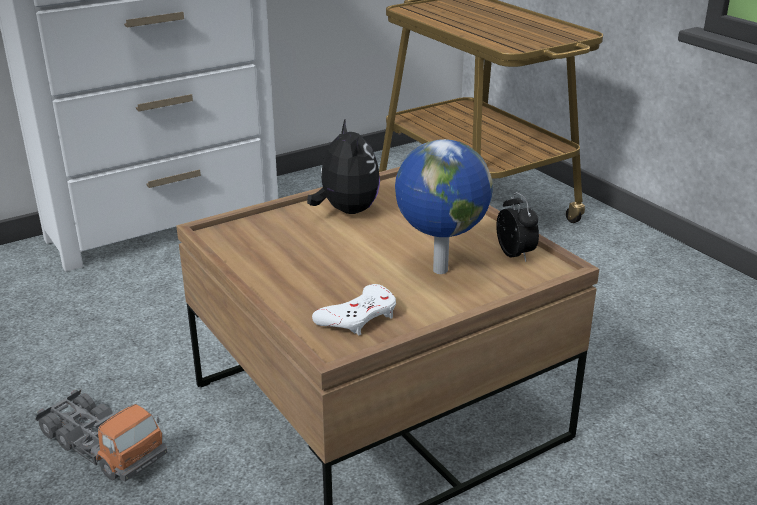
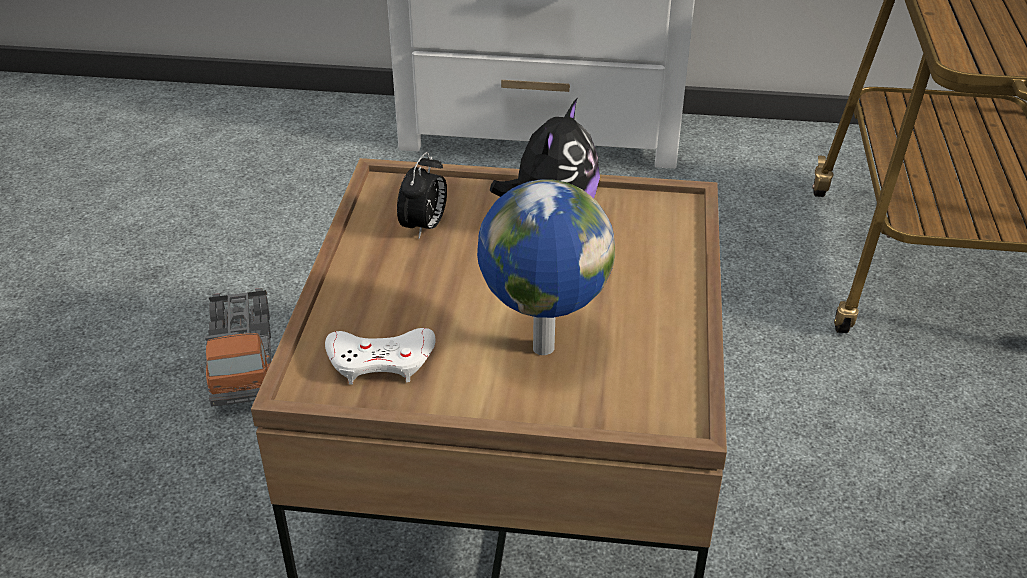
camera: 40 degrees right, 10 degrees up
(516, 255) = (659, 374): alarm clock -> alarm clock (424, 227)

